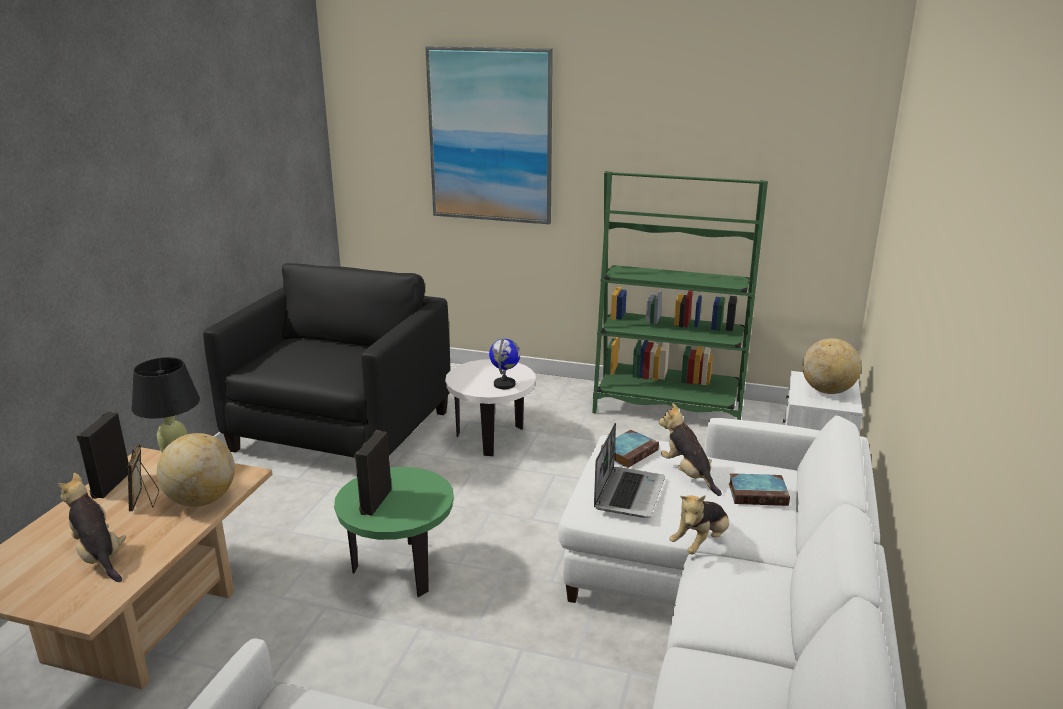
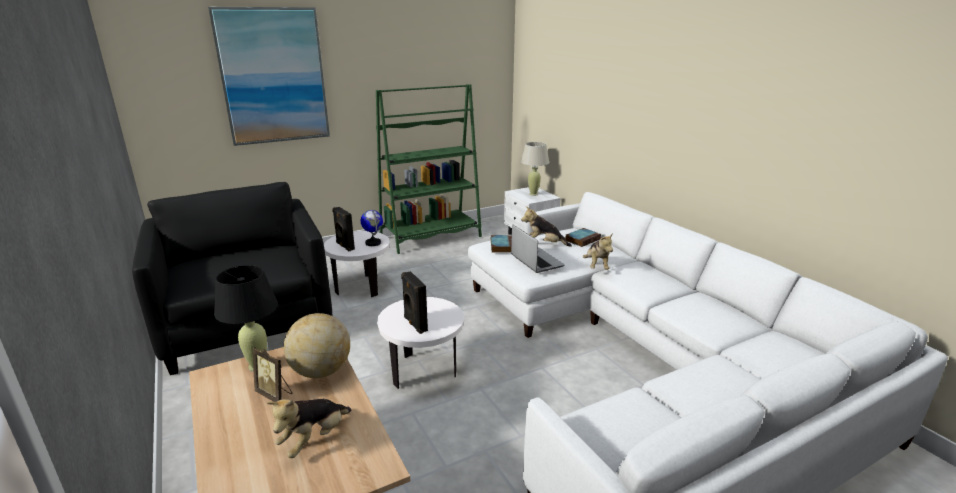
camera: 45 degrees left, 0 degrees up
(99, 556) = (314, 439): plush toy -> plush toy turned 60 degrees counterclockwise
(110, 484) = (217, 402): black speaker -> black speaker (344, 246)
(400, 571) = (424, 372): green side table -> white side table
(827, 391) = (533, 194): globe -> beige table lamp

